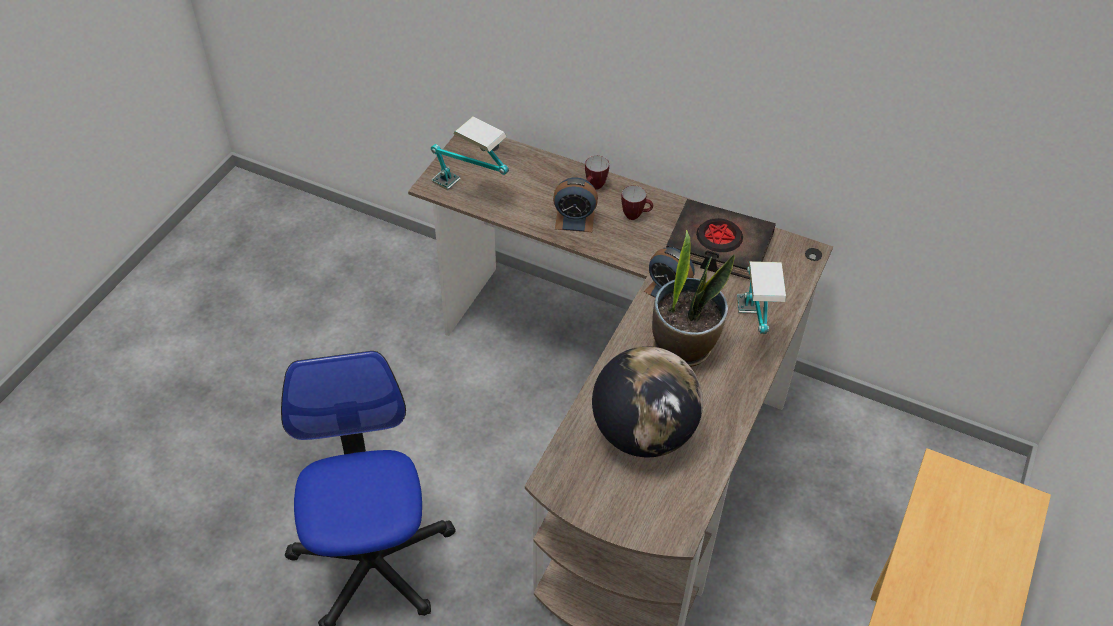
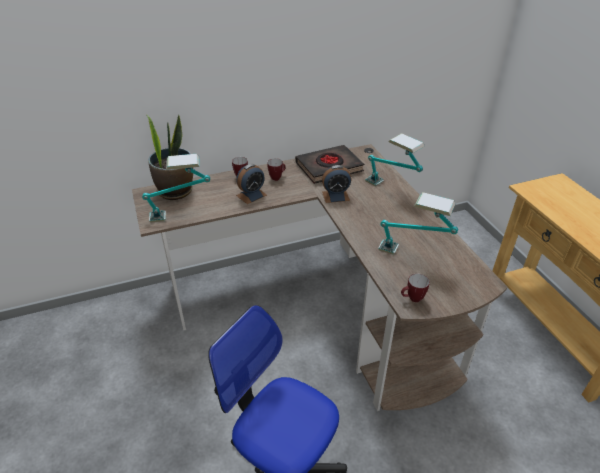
camera: 45 degrees left, 10 degrees down
(565, 478) = (412, 299): none -> mug
(643, 433) = (412, 255): globe -> table lamp
(683, 346) = (374, 211): potted plant -> potted plant (175, 191)

